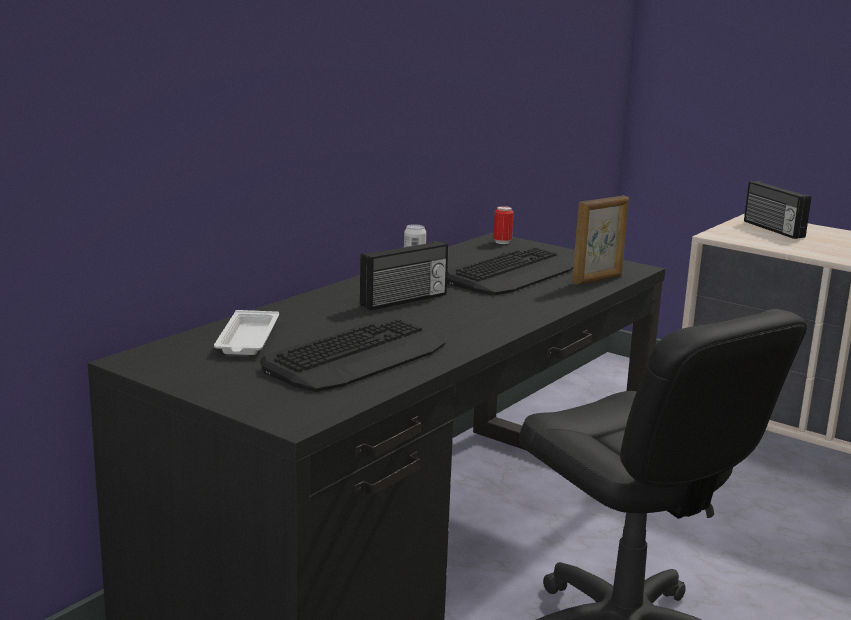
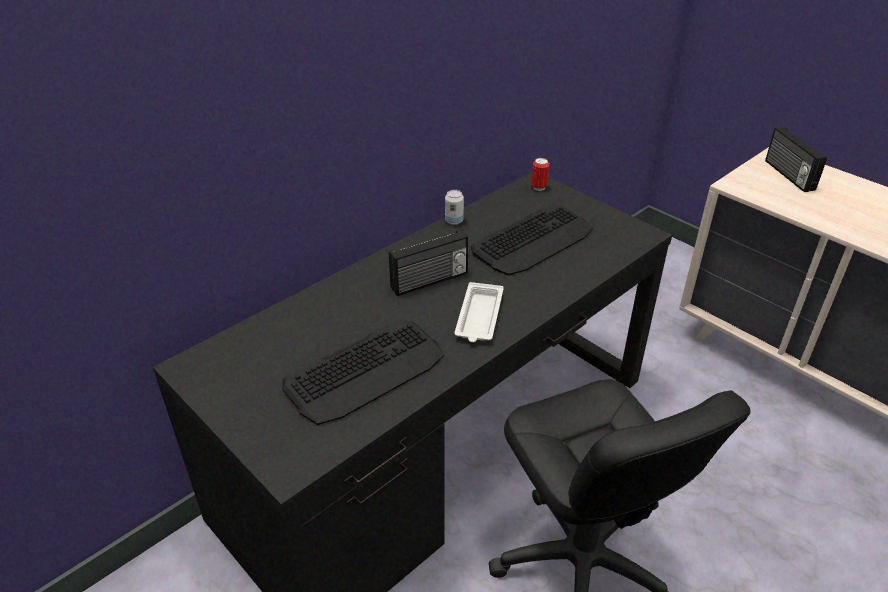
camera: 10 degrees right, 20 degrees up
(247, 339) = (285, 338): white tray -> white tray (479, 317)
(598, 279) = (606, 252): picture frame -> none

